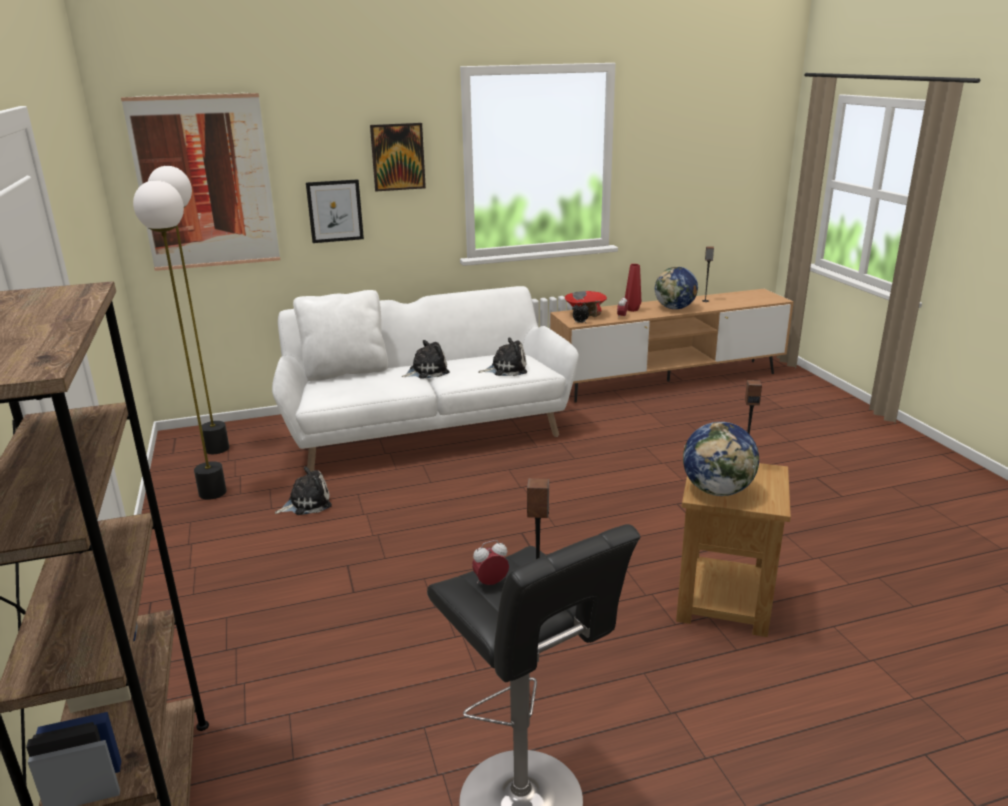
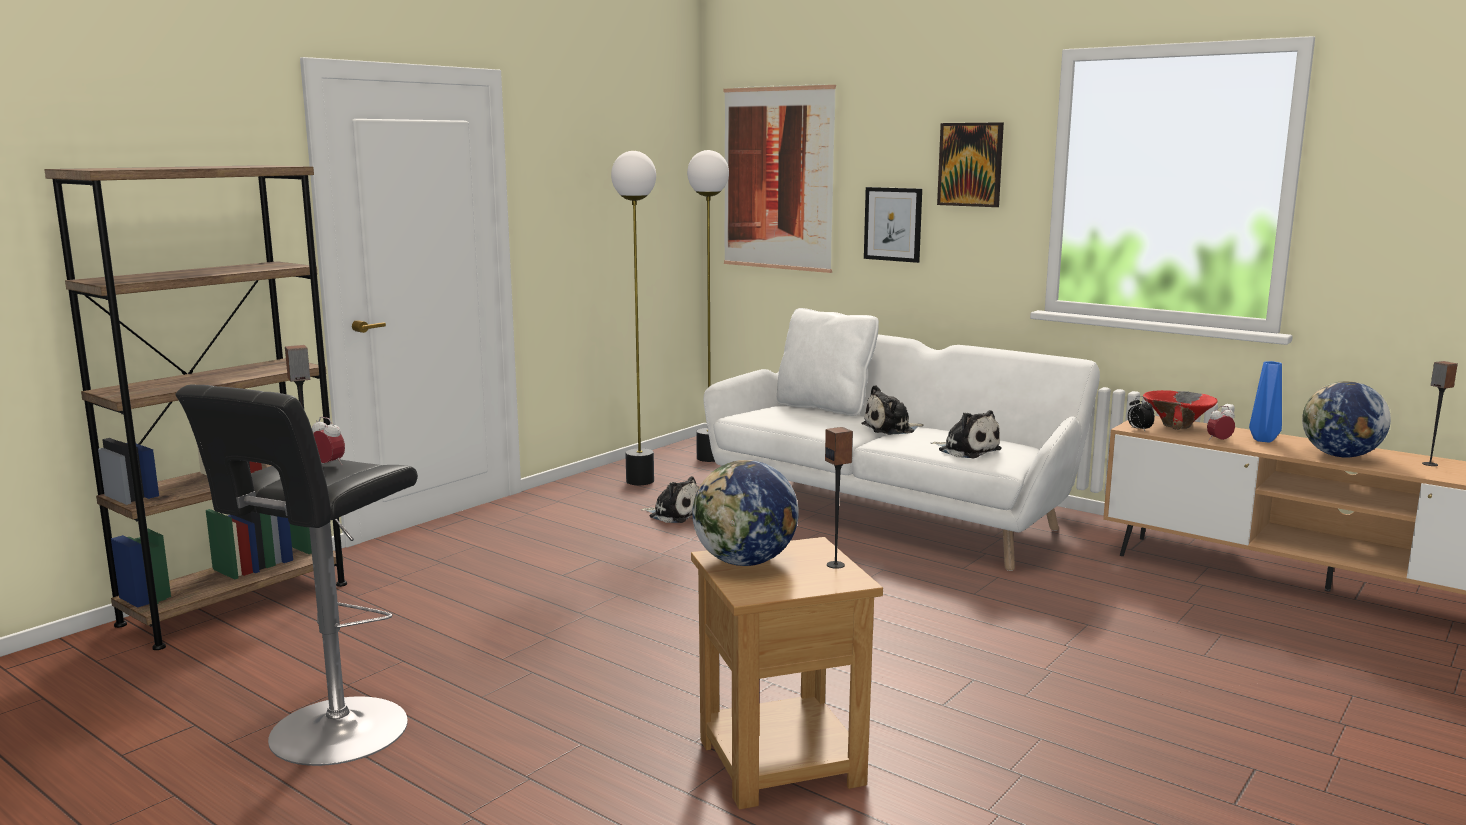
camera: 55 degrees right, 10 degrees down
(426, 371) = (891, 429): plush toy -> plush toy turned 135 degrees clockwise
(632, 309) = (1264, 440): red vase -> blue vase

